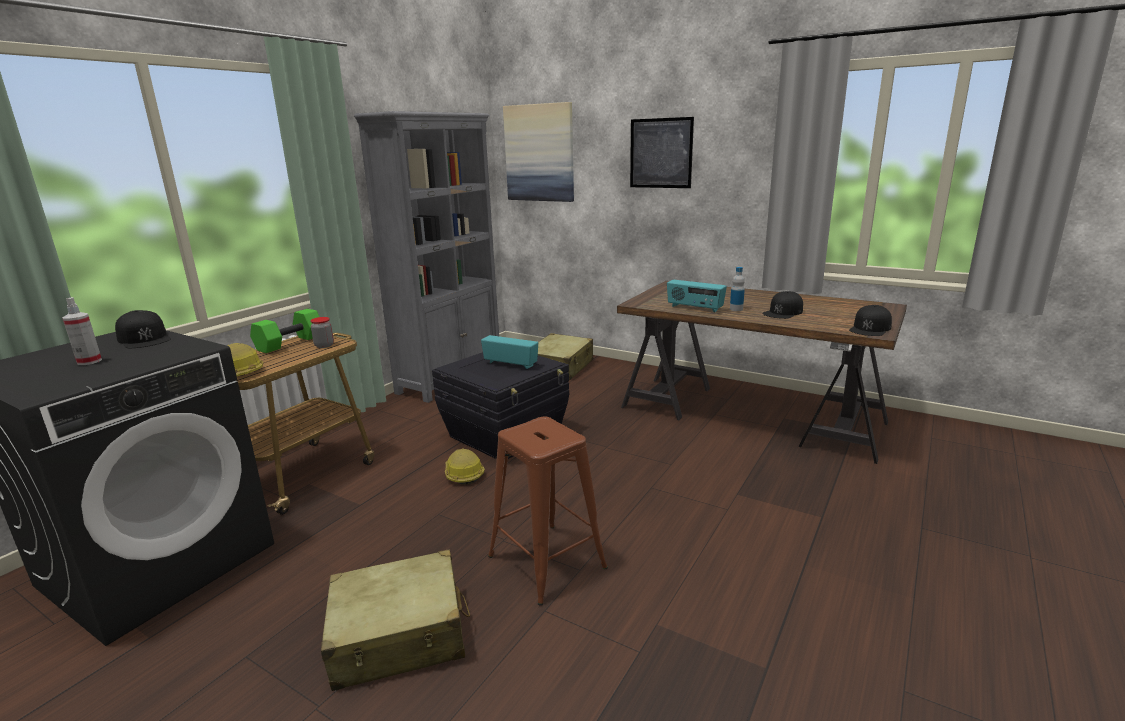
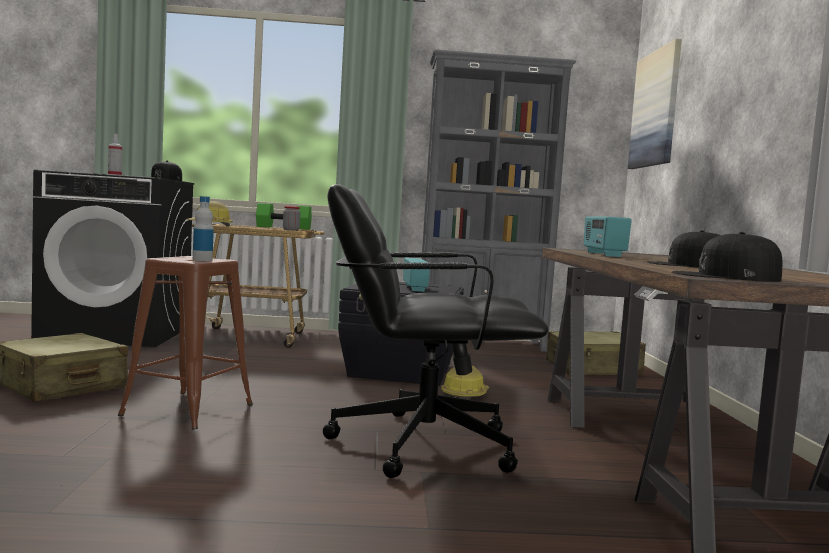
camera: 55 degrees right, 15 degrees down
(463, 474) = (307, 369): hard hat -> hard hat (465, 395)
(661, 153) = (740, 79): picture -> none
(687, 479) = (421, 444): none -> black office chair
(736, 309) = (644, 259): bottle -> bottle (202, 260)

